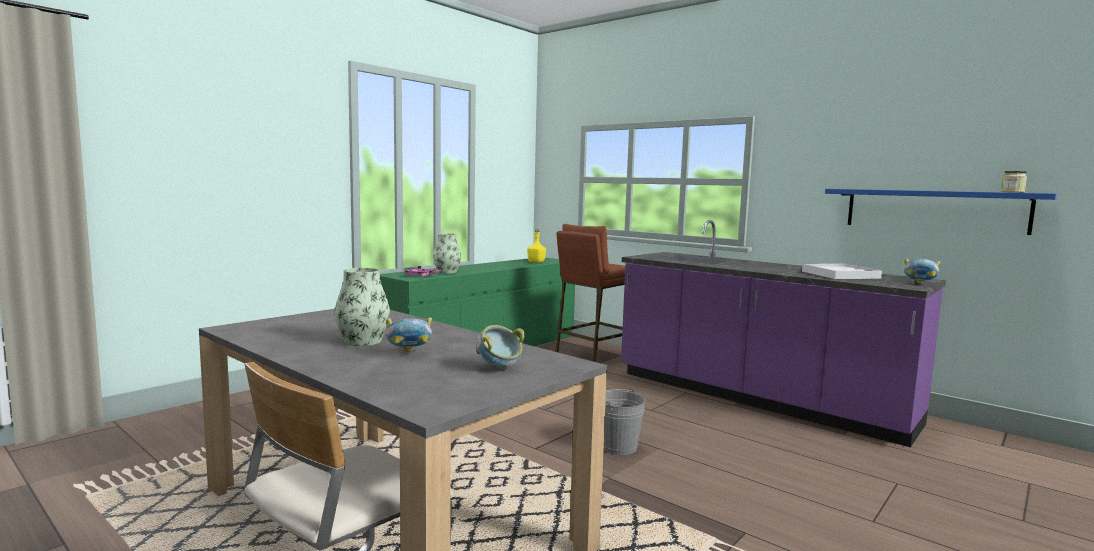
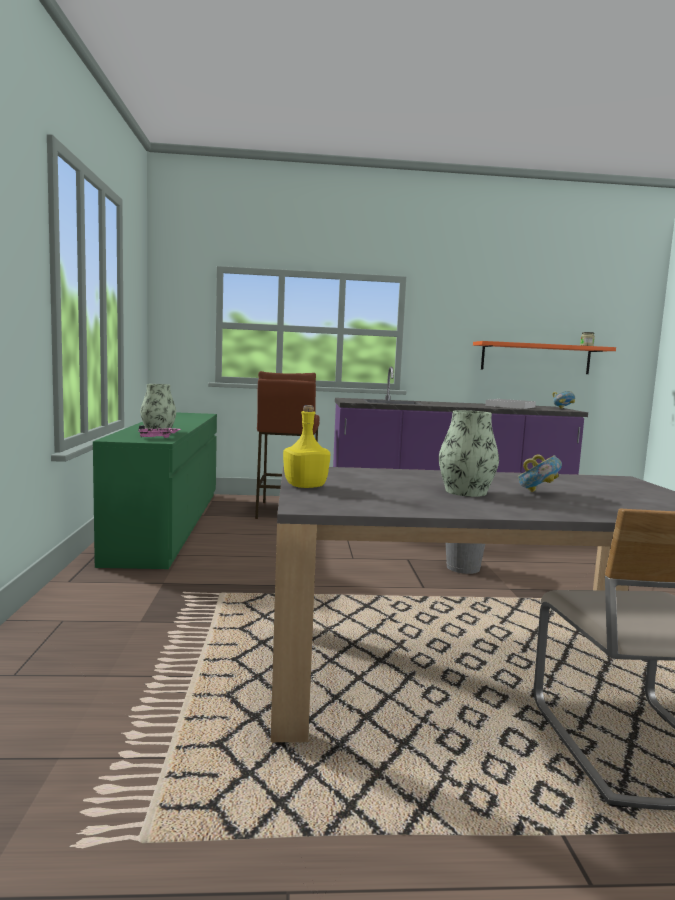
camera: 45 degrees left, 0 degrees up
(499, 367) = (615, 489): bowl -> none
(536, 262) = (189, 416): yellow bottle -> yellow bottle (304, 486)
(934, 210) = (536, 358): blue shelf -> orange shelf

